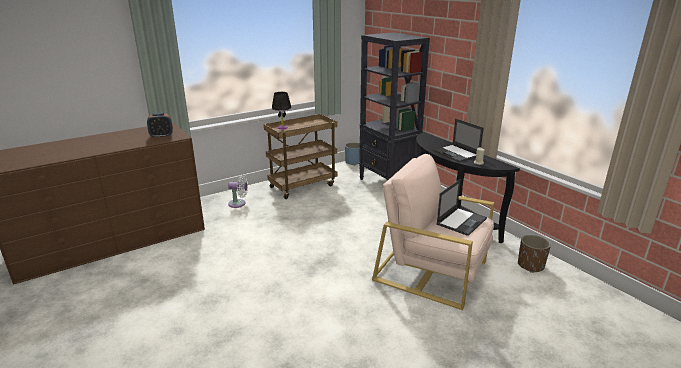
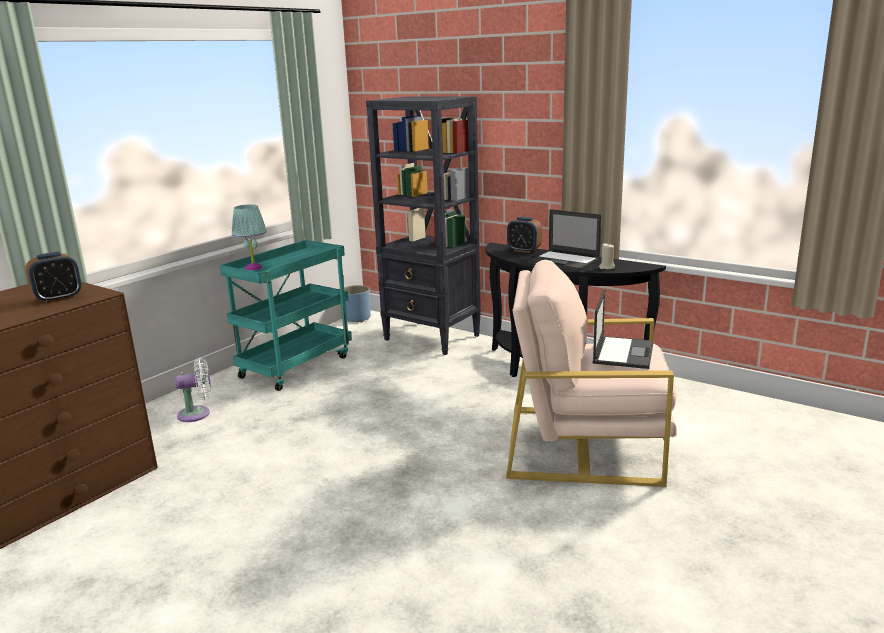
camera: 20 degrees left, 5 degrees down
(282, 128) = (254, 267): black table lamp -> turquoise table lamp
(303, 186) = (296, 366): brown cart -> turquoise cart
(438, 141) = (524, 250): none -> alarm clock
(530, 265) = (709, 406): brown planter -> none

